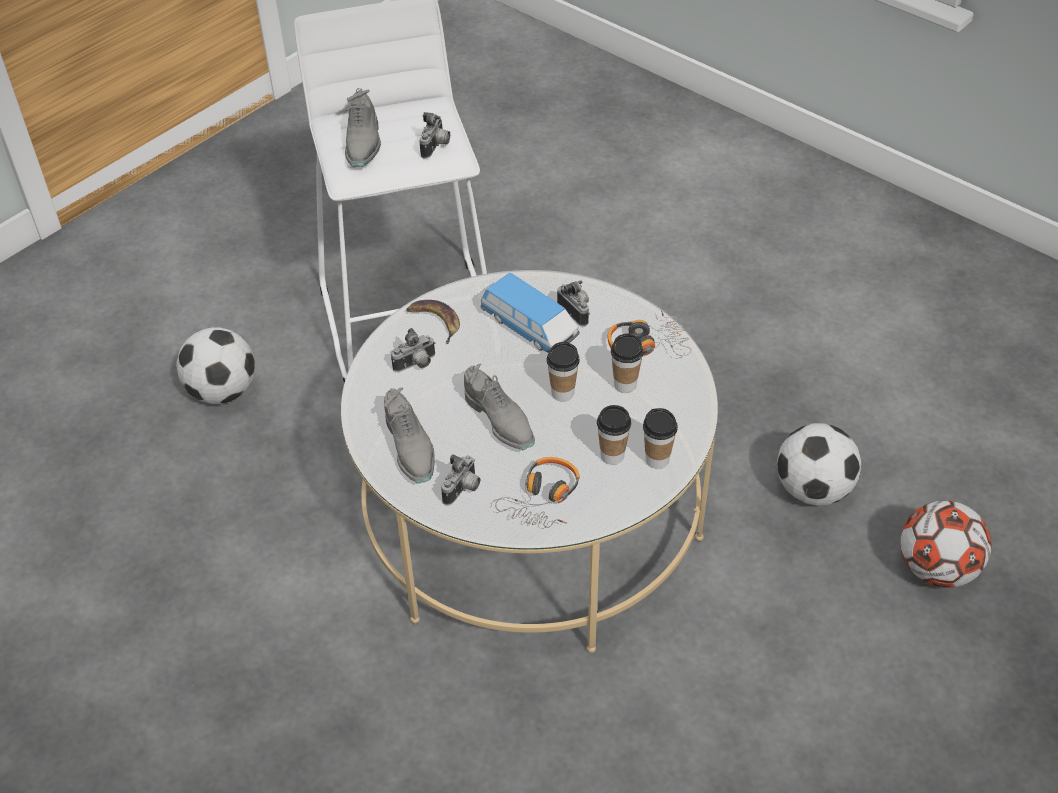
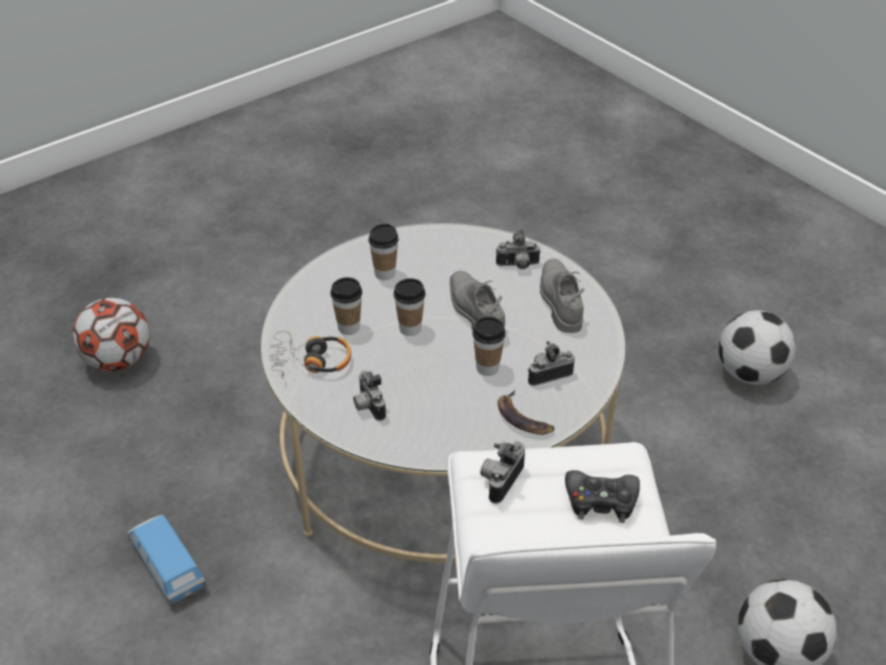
camera: 170 degrees left, 5 degrees down
(363, 144) = (601, 501): grey shoe -> black game controller
(463, 490) = (518, 266): camera -> camera turned 135 degrees counterclockwise
(529, 327) = (423, 396): toy car -> toy car (168, 566)
(544, 498) = (452, 252): headphones -> none
(657, 459) = (348, 266): cup -> cup (487, 368)
(813, 490) = (174, 437): football -> football (749, 374)

